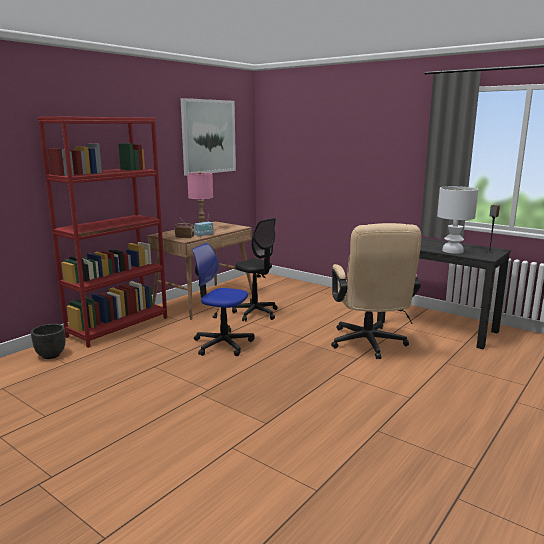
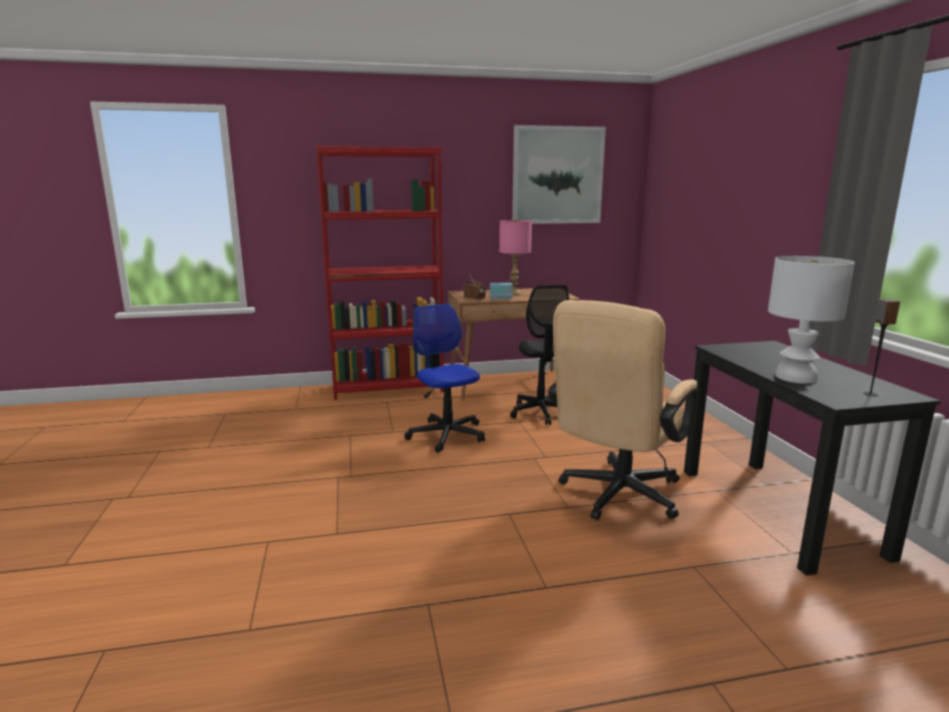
camera: 40 degrees right, 0 degrees up
(51, 355) = (298, 398): black planter -> none

